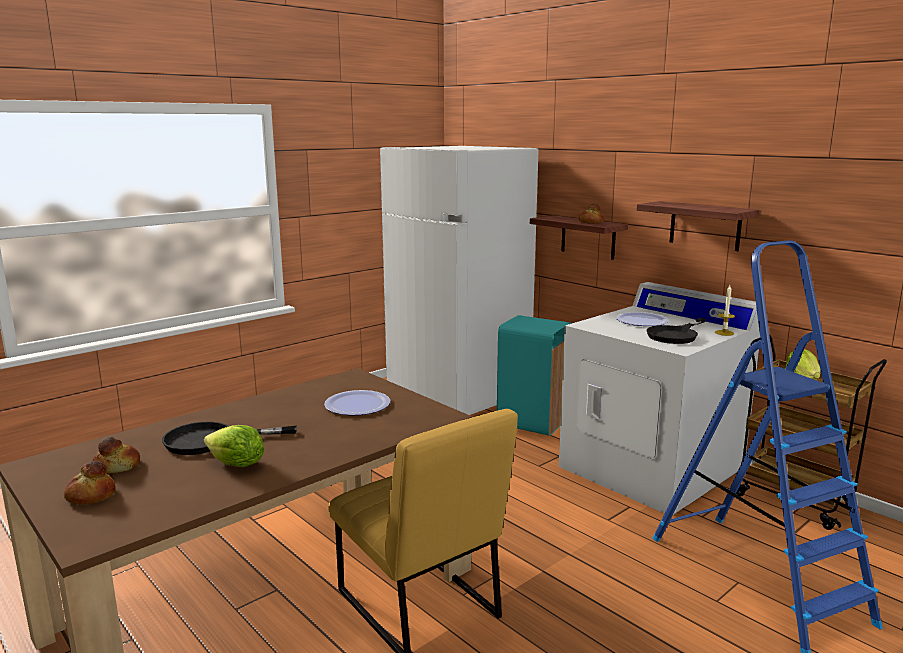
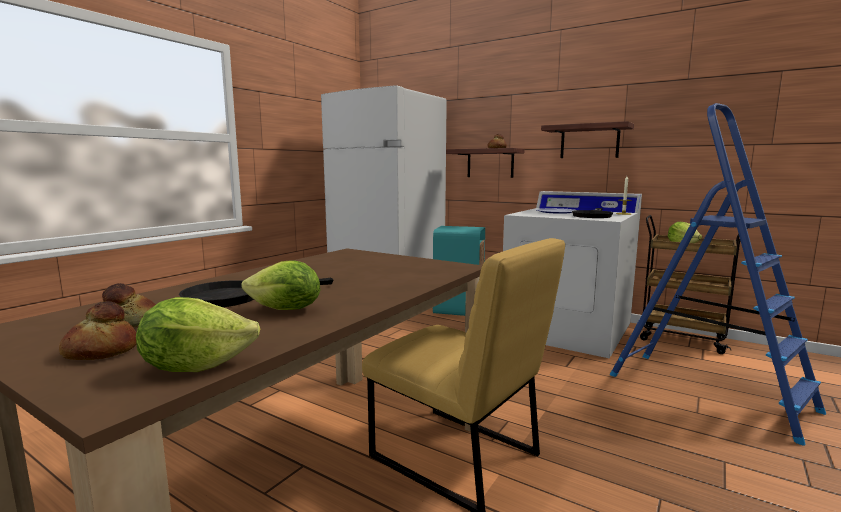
camera: 15 degrees left, 5 degrees down
(143, 520) = (196, 366): none -> lettuce
(357, 405) = (373, 266): plate -> none

